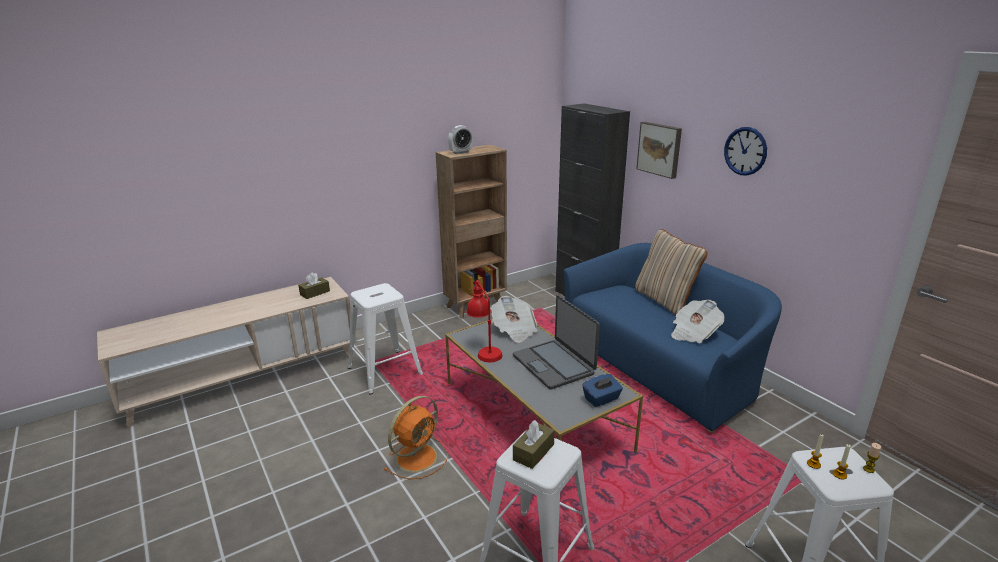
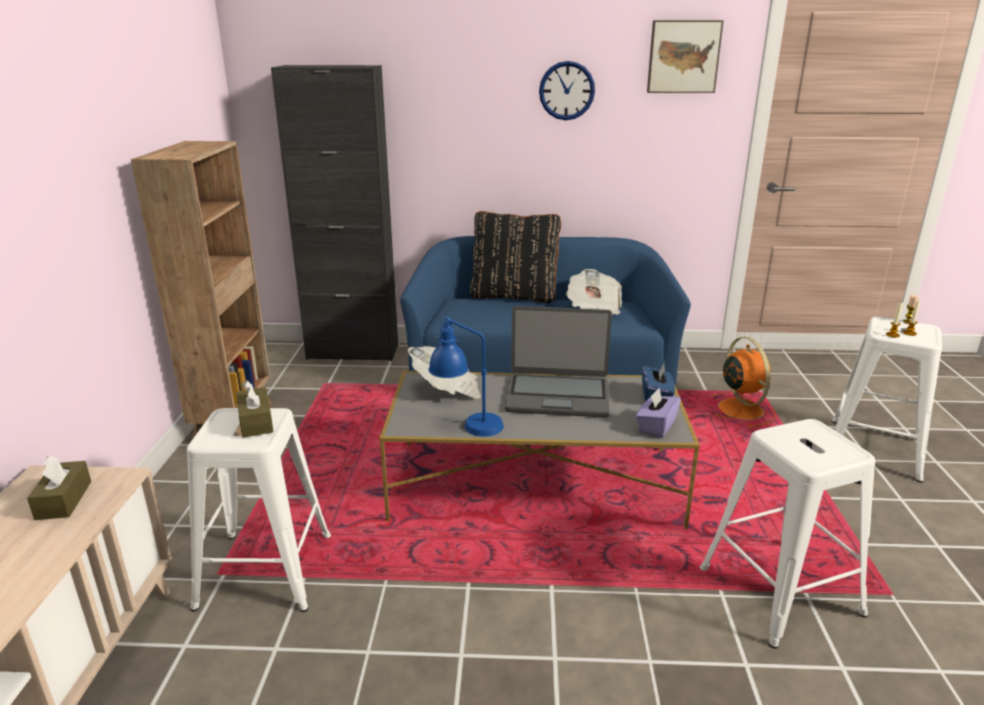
camera: 55 degrees left, 0 degrees up
(418, 456) = (518, 617): orange fan -> orange fan (739, 408)
(461, 152) = (181, 153): alarm clock -> none
(484, 350) = (466, 426): red table lamp -> blue table lamp
(533, 452) = (804, 445): brown tissue box -> brown tissue box (256, 422)
(562, 410) = (656, 426): none -> purple tissue box
(660, 149) = (439, 111): picture -> picture (683, 57)
(665, 300) = (514, 296): beige pillow -> black pillow

